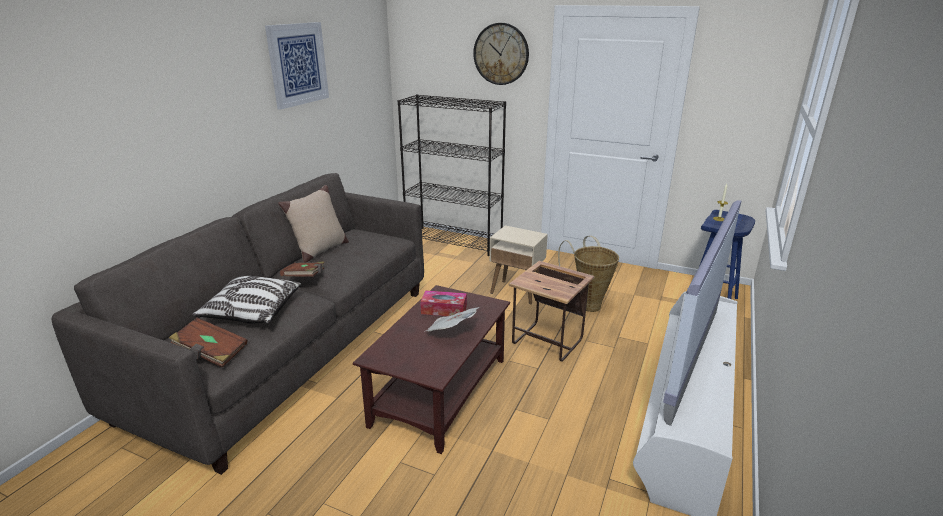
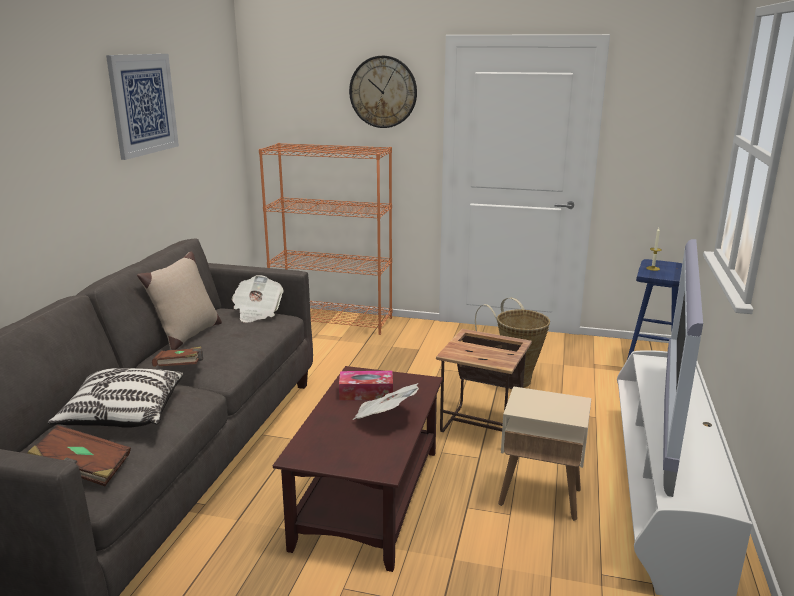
camera: 10 degrees left, 5 degrees down
(378, 235) = (257, 312): none -> newspaper
(454, 241) = (333, 320): black bookcase -> orange bookcase
(517, 292) = (427, 373): beige side table -> beige side table (541, 497)

